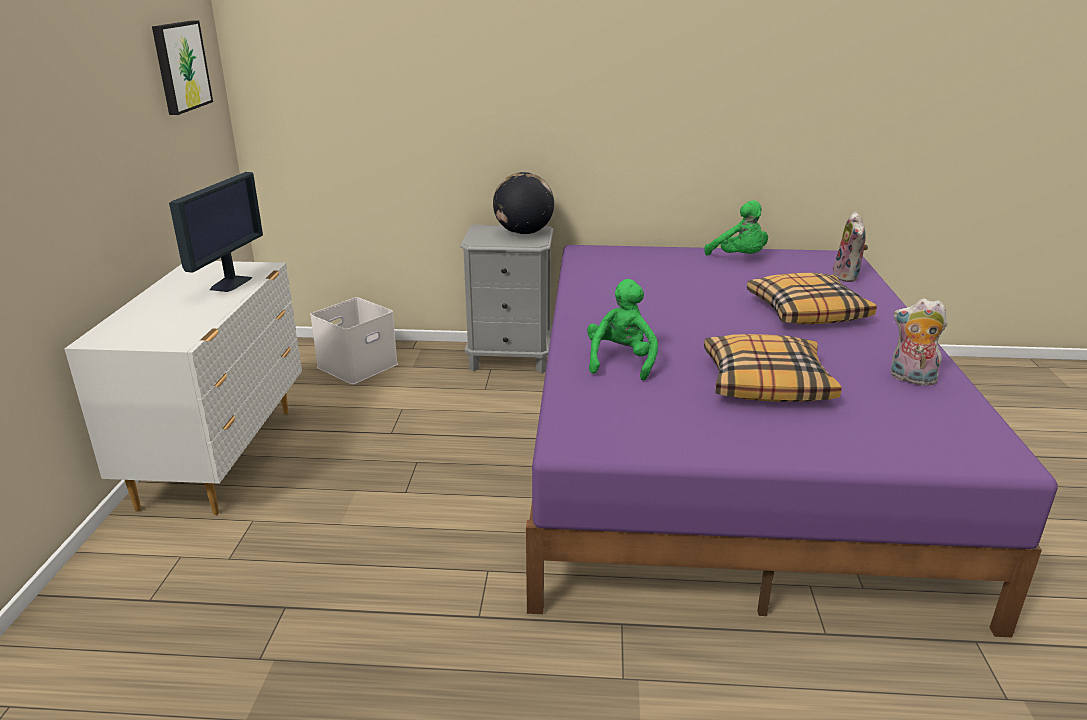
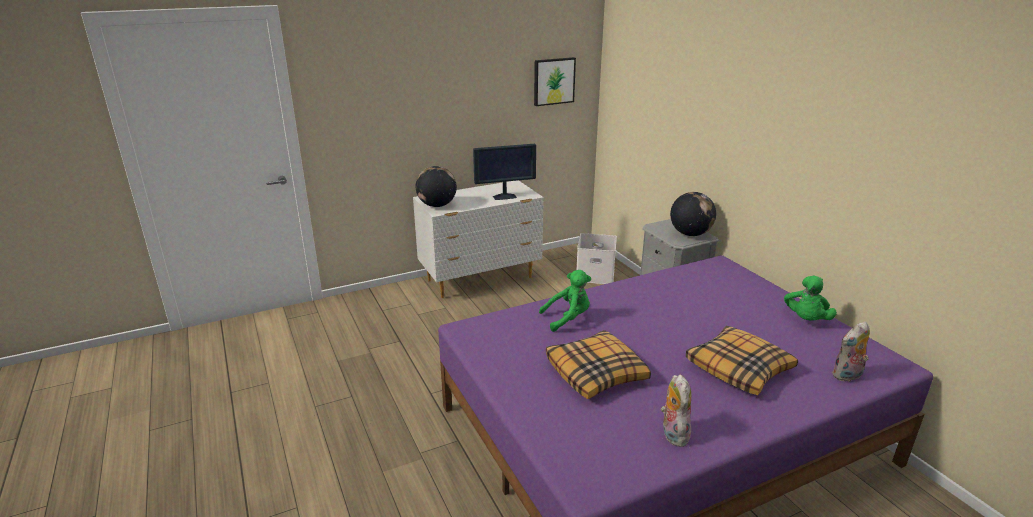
camera: 60 degrees right, 0 degrees up
(153, 337) = (437, 205): none -> globe

